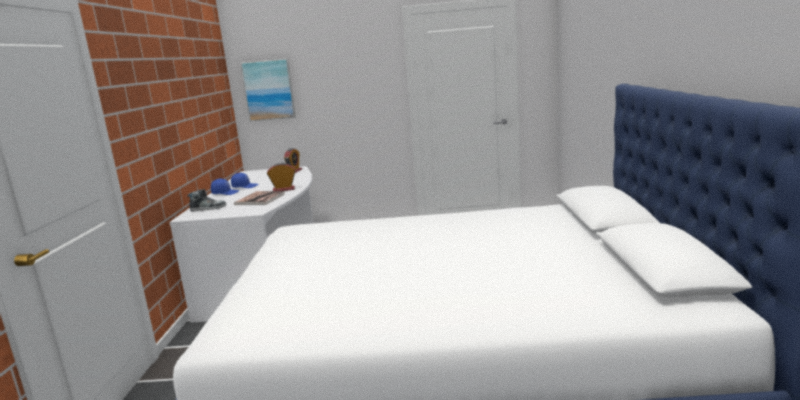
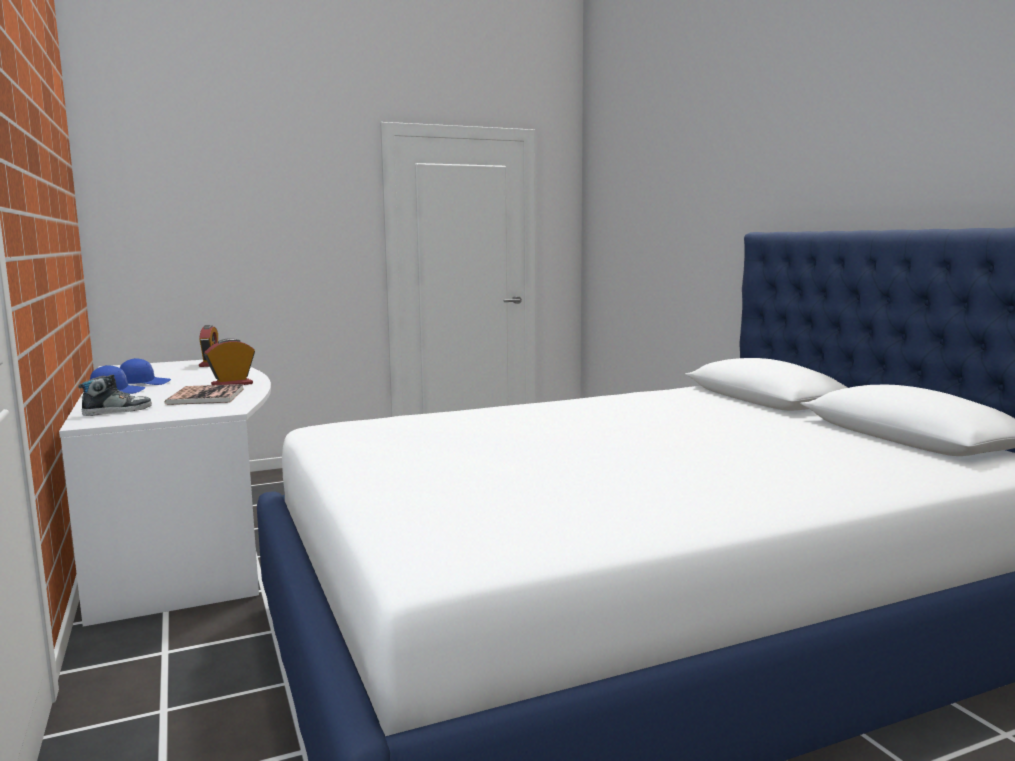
camera: 25 degrees left, 5 degrees down
(268, 90) = (153, 230): picture -> none

